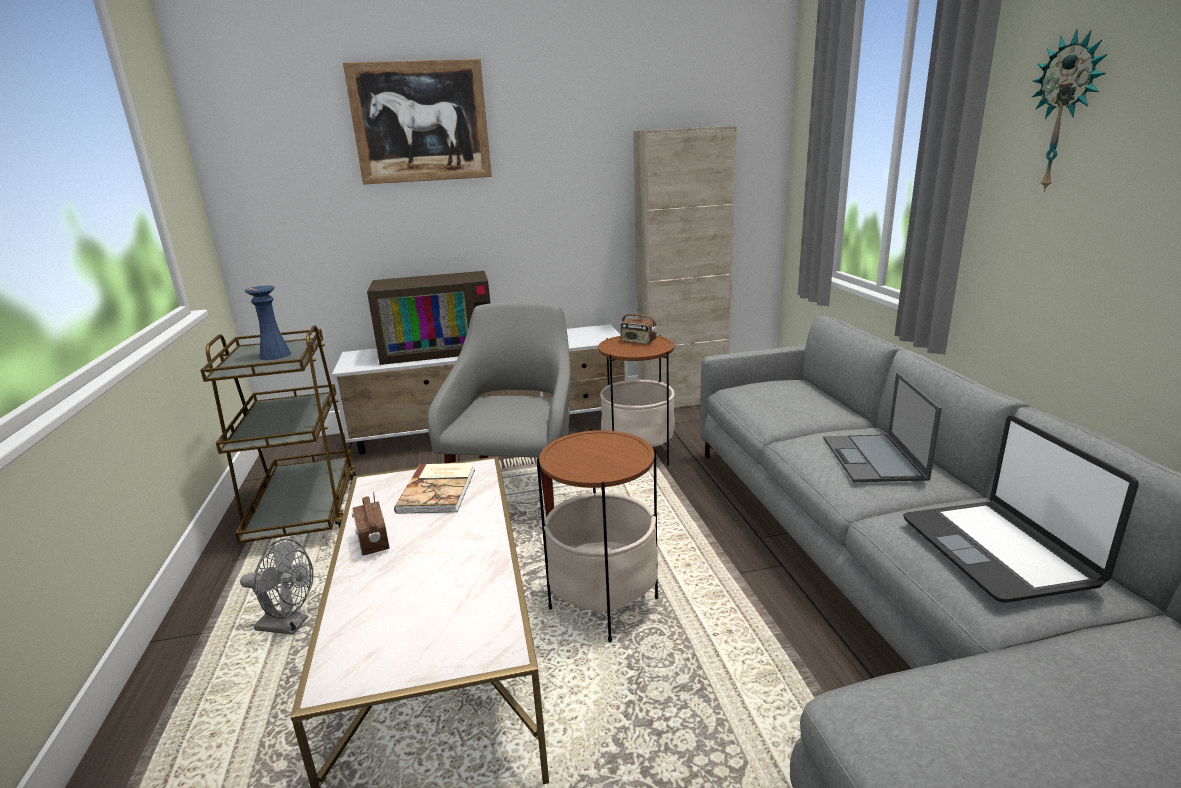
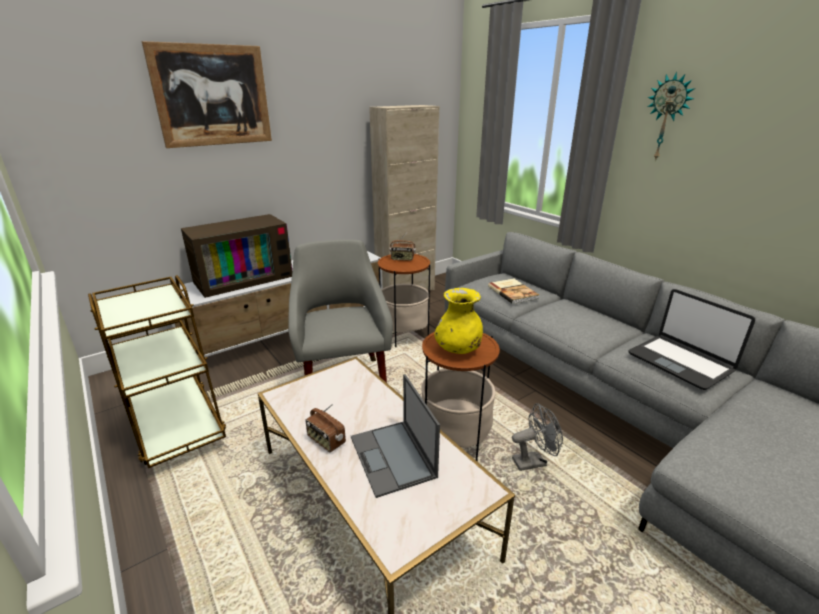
camera: 25 degrees left, 5 degrees up
(275, 355) = (148, 305): blue vase -> none
(289, 625) = (241, 519): grey fan -> grey fan (533, 461)
(439, 490) = (338, 390): book -> book (513, 292)
(589, 457) = (458, 349): none -> yellow vase
(874, 459) = (585, 319): laptop -> laptop (393, 457)

